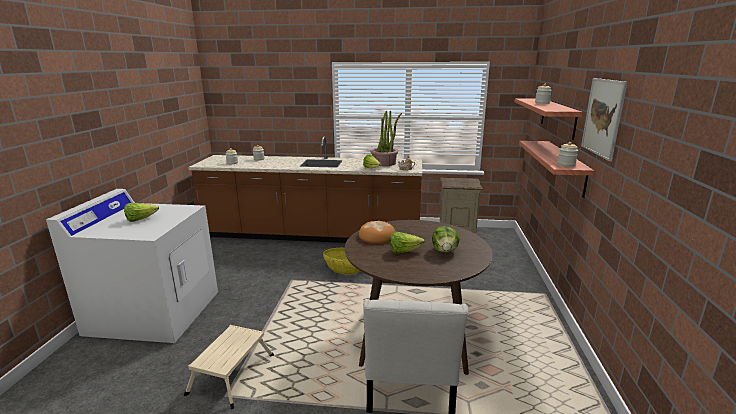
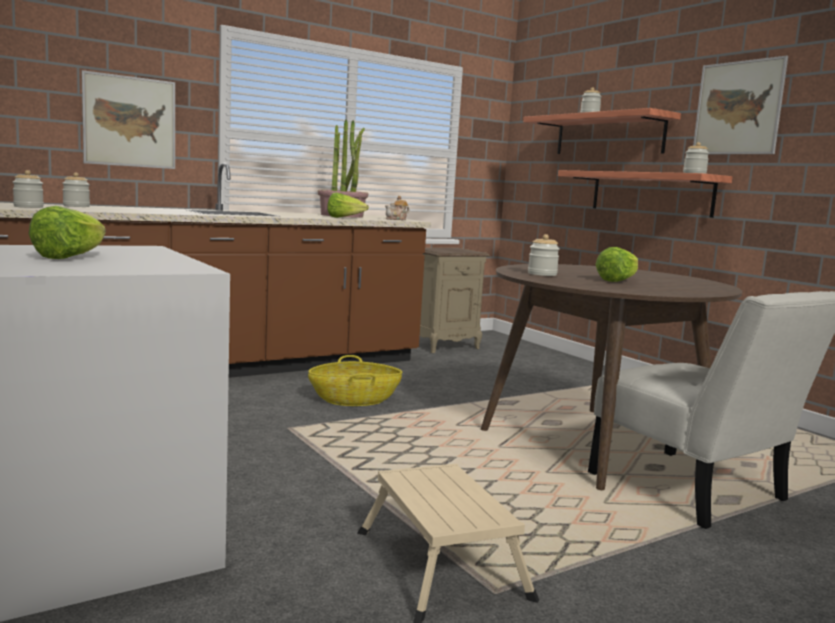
camera: 40 degrees left, 10 degrees down
(292, 115) = (130, 121): none -> picture
(377, 236) = (542, 274): bread -> jar
(445, 251) = (654, 278): lettuce -> none

